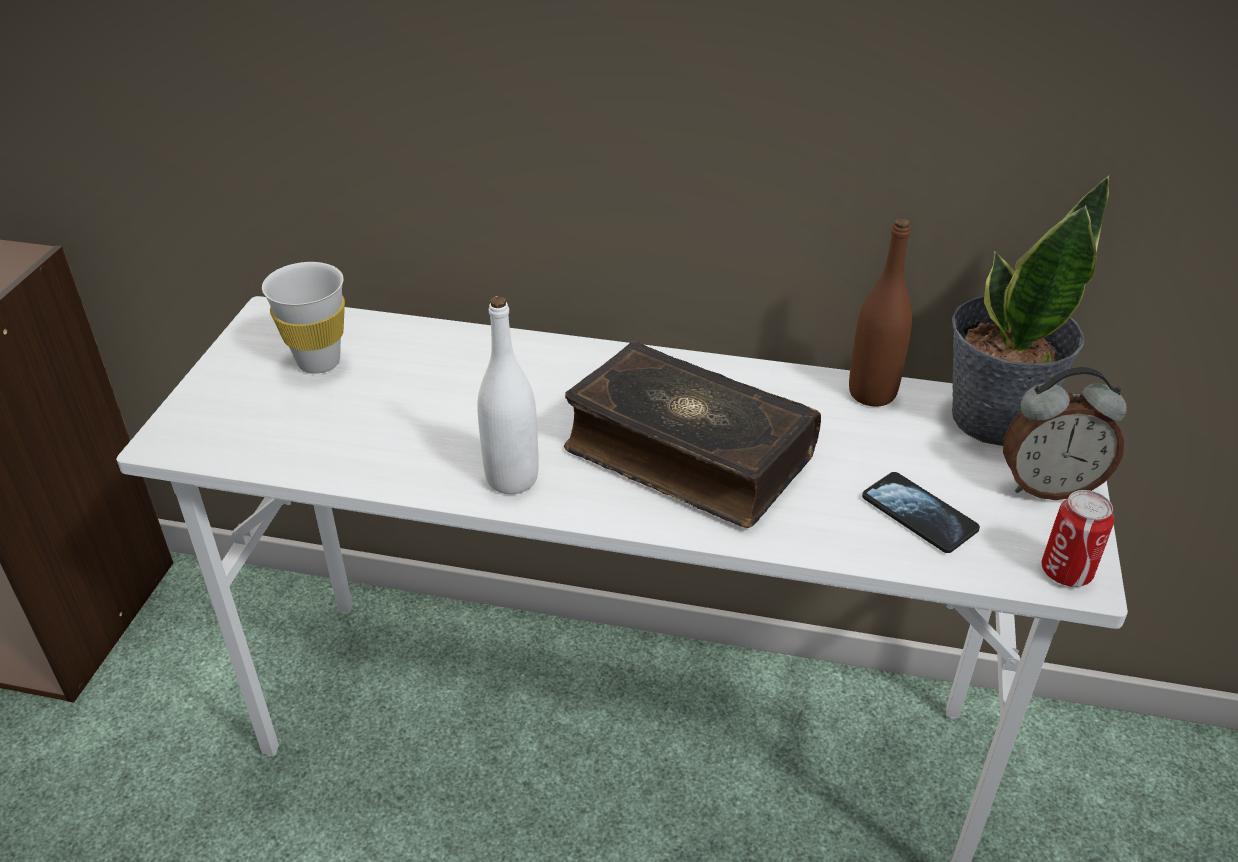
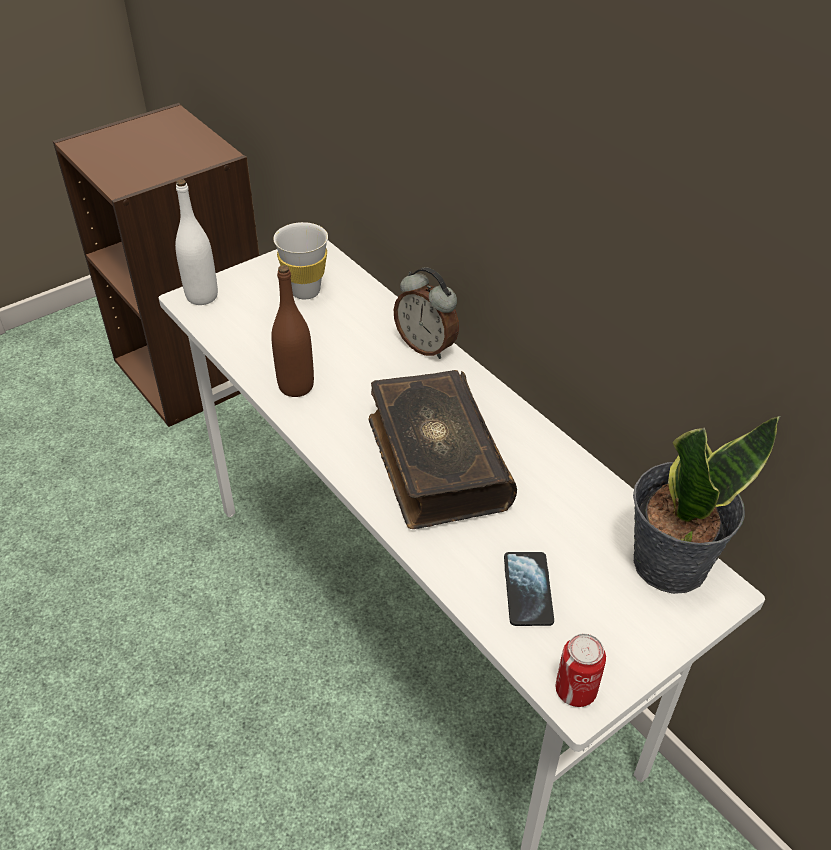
camera: 40 degrees right, 5 degrees up
(512, 478) = (323, 418): white bottle -> white bottle (202, 296)
(872, 393) = (604, 494): brown bottle -> brown bottle (296, 386)
(1048, 486) = (643, 631): alarm clock -> alarm clock (426, 346)

